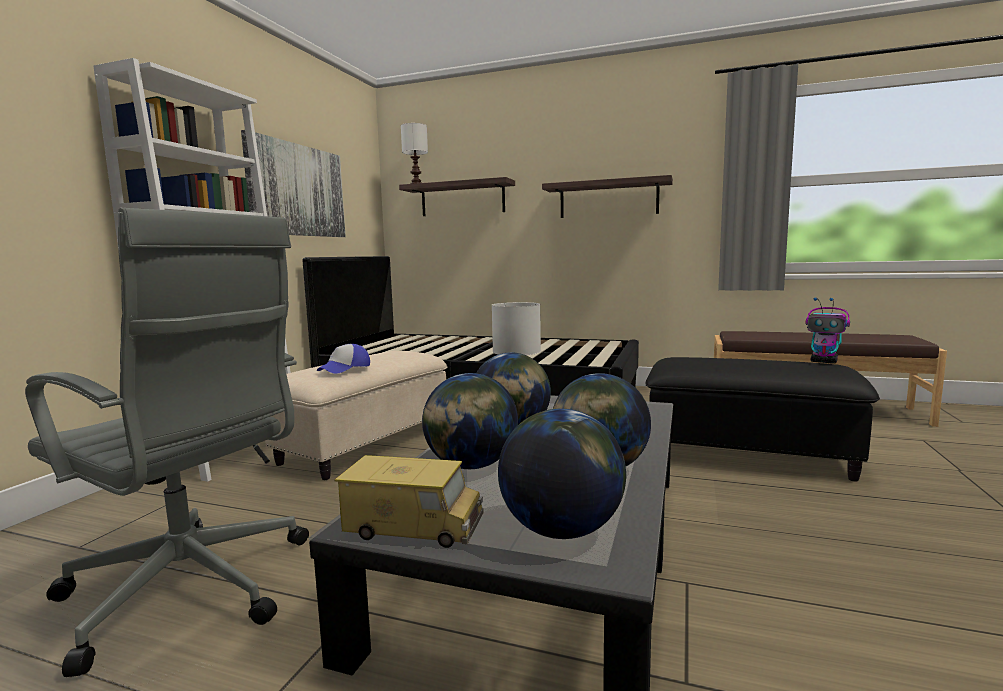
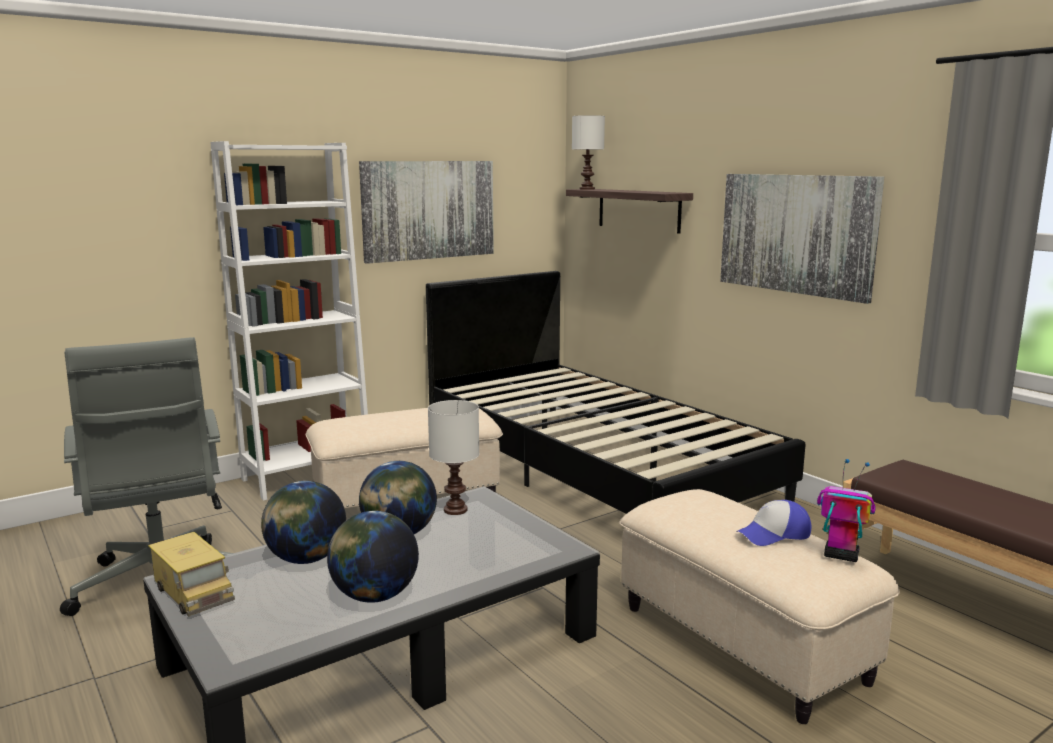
camera: 35 degrees right, 5 degrees up
(345, 368) = (371, 425): cap -> cap (774, 534)
(561, 530) = (253, 631): globe -> none
(608, 199) = (796, 234): shelf -> picture
(748, 455) = (743, 643): black ottoman -> beige ottoman
(824, 362) = (840, 555): toy robot -> toy robot turned 135 degrees clockwise

